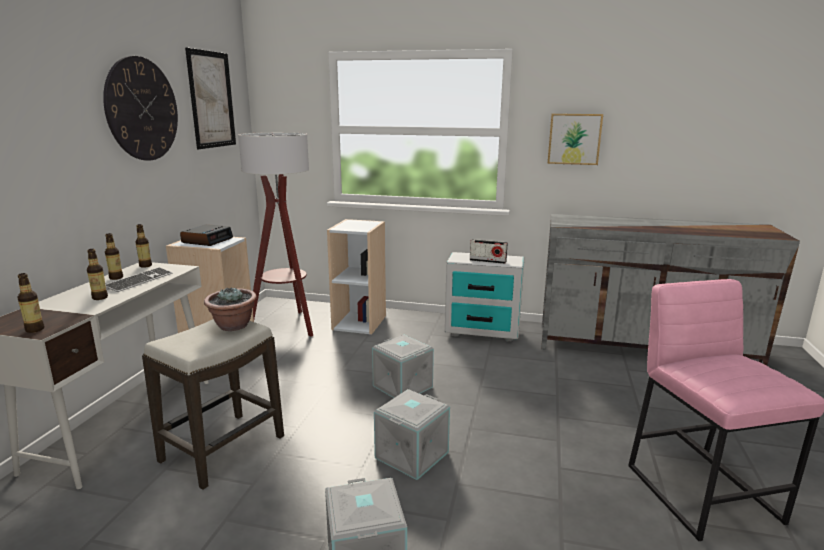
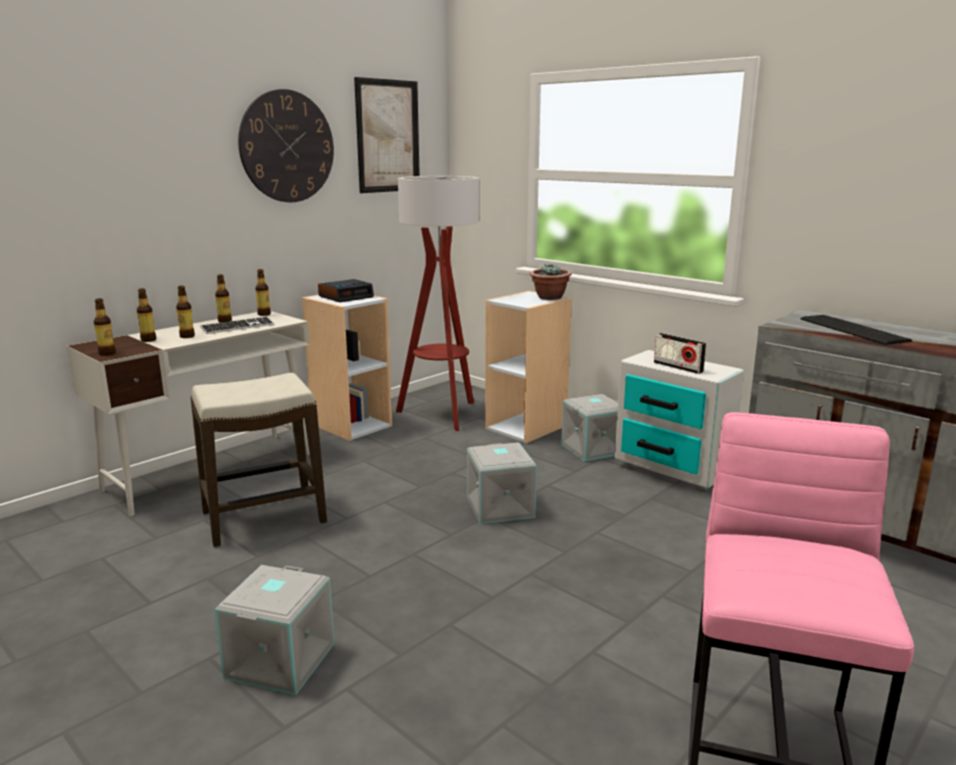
camera: 30 degrees right, 0 degrees up
(61, 308) = (148, 340): none -> bottle
(233, 326) = (280, 384): potted plant -> potted plant (550, 298)
(411, 454) = (432, 579): grey storage box -> grey storage box (592, 448)
(574, 139) = (845, 194): picture -> none
(599, 222) = (853, 329): none -> keyboard

